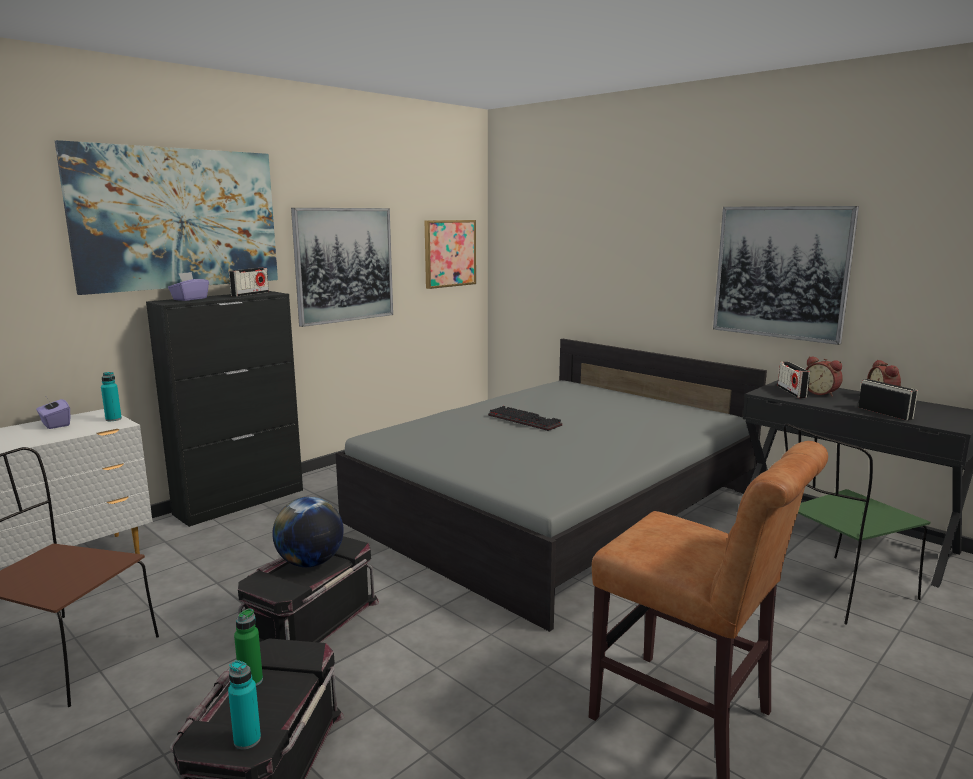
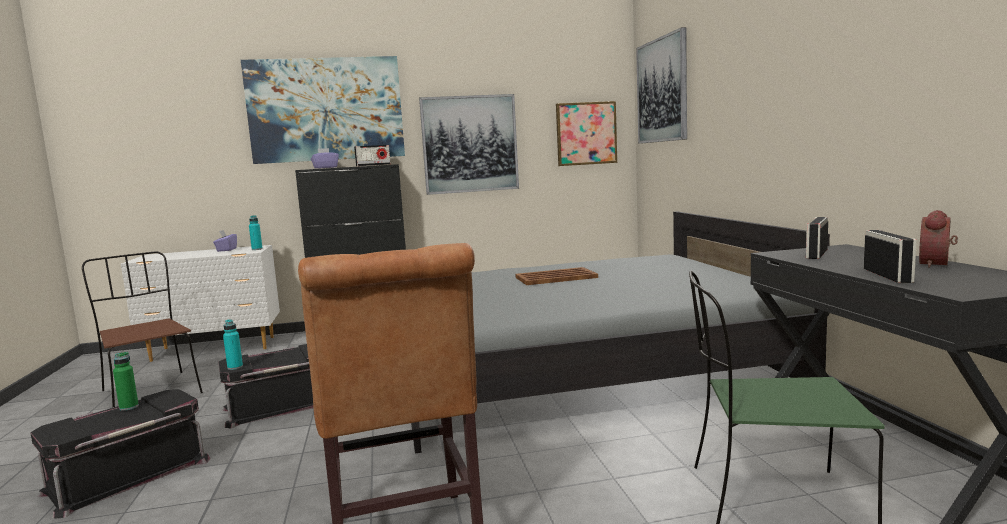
camera: 35 degrees right, 5 degrees down
(247, 740) = (66, 433): turquoise bottle -> turquoise bottle (235, 367)
(310, 563) = (281, 356): globe -> none
(526, 420) = (557, 277): keyboard -> brown tray
(781, 272) = (842, 109): picture -> picture (662, 90)
(821, 393) = (856, 256): alarm clock -> none

